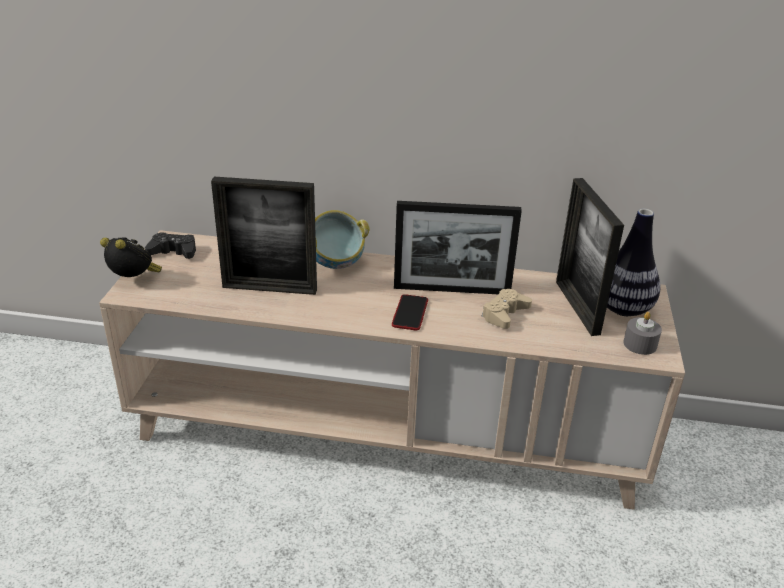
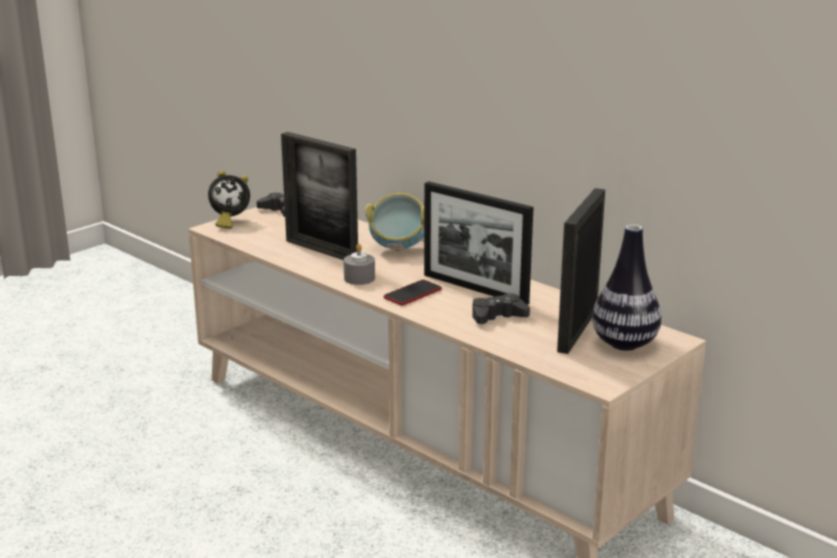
camera: 35 degrees right, 10 degrees down
(134, 280) = (229, 221): alarm clock -> alarm clock turned 105 degrees clockwise
(504, 314) = (497, 316): beige game controller -> black game controller
(640, 344) = (597, 370): grey candle -> grey candle (359, 278)

